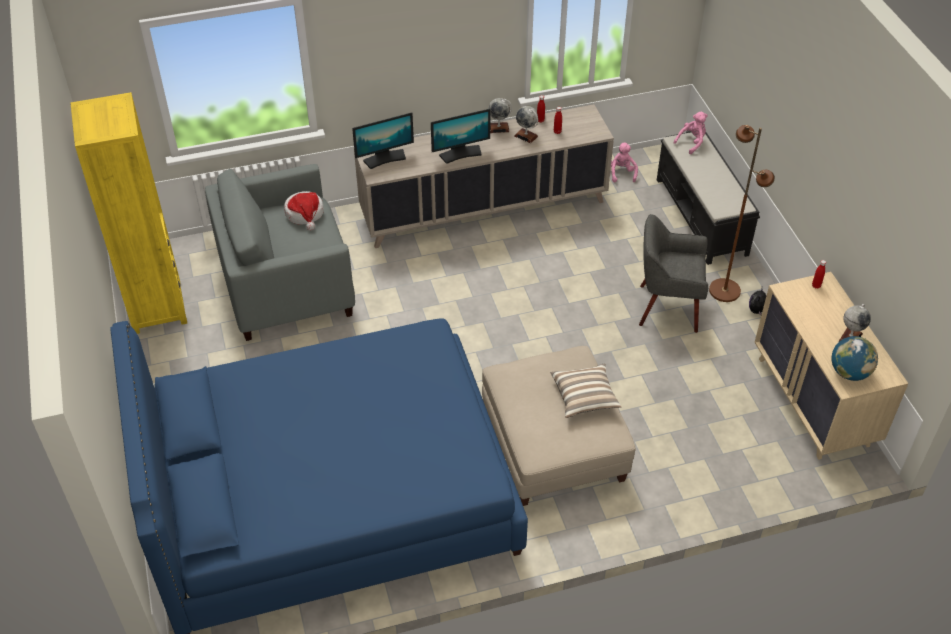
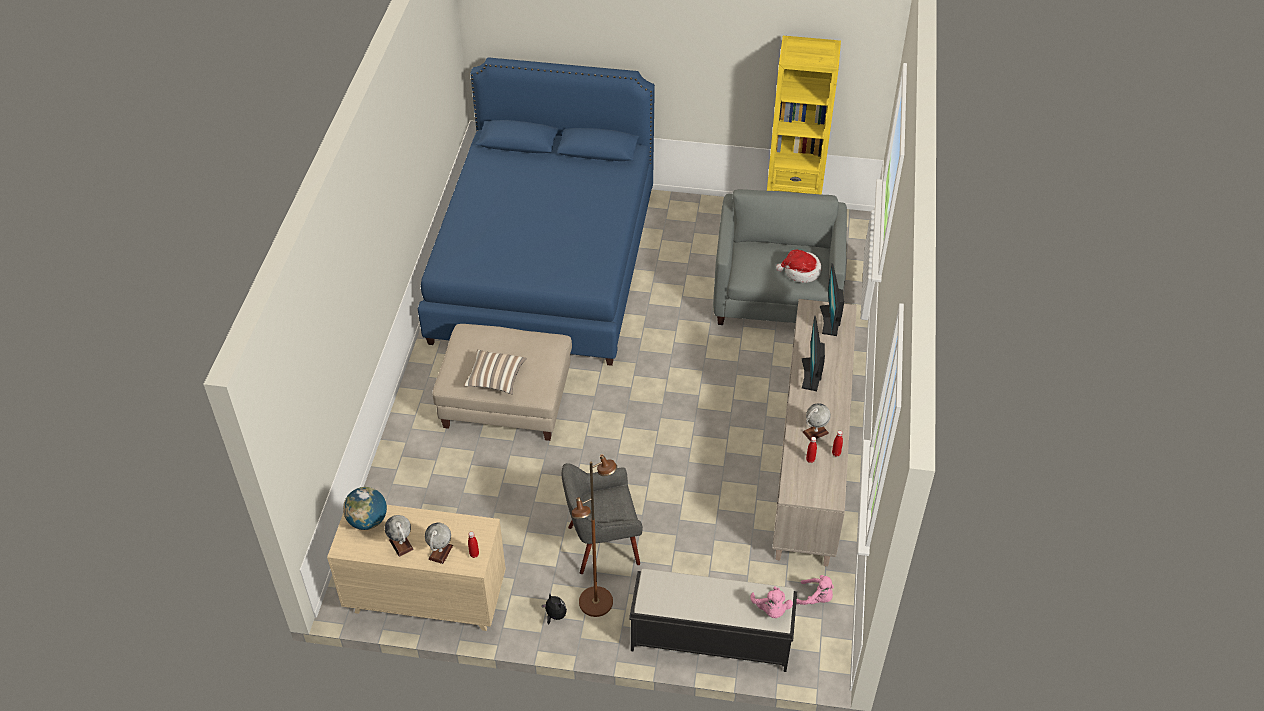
camera: 115 degrees right, 0 degrees up
(499, 128) = (838, 416): globe -> globe (440, 552)
(667, 307) = (602, 544): grey armchair -> grey armchair turned 135 degrees counterclockwise

